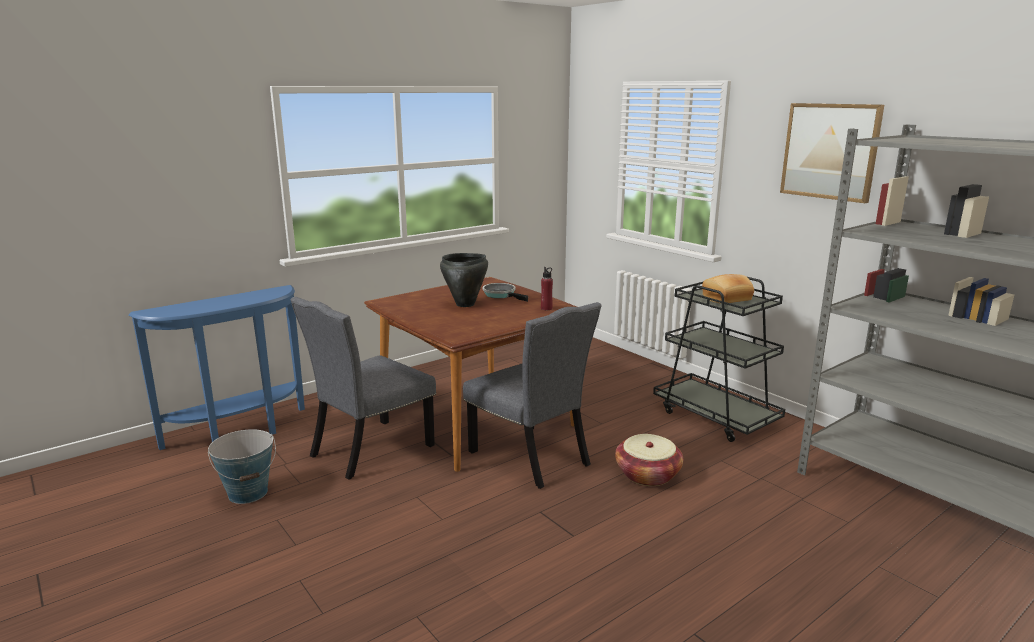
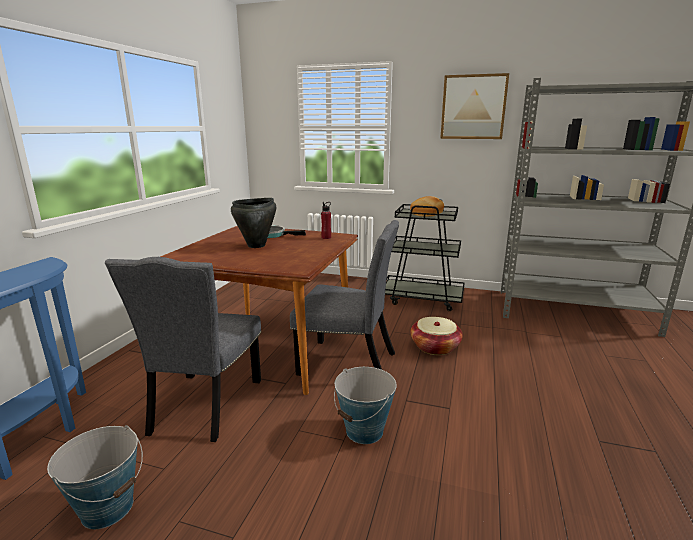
camera: 35 degrees left, 0 degrees up
(468, 520) = (364, 431): none -> bucket

